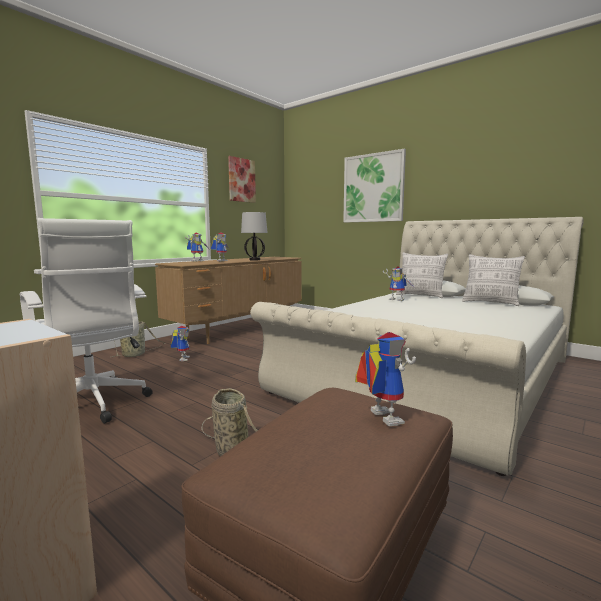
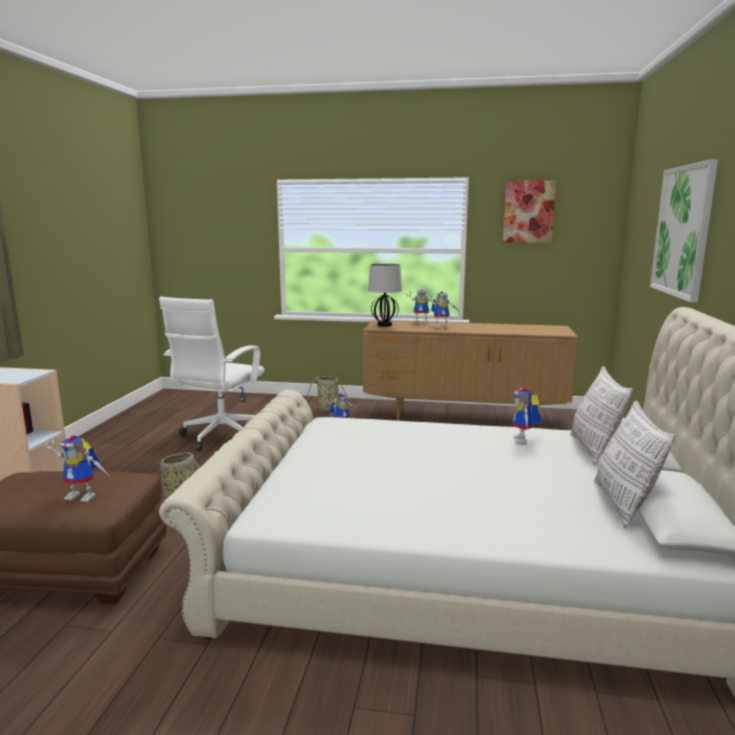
camera: 60 degrees right, 5 degrees up
(255, 260) = (482, 331): table lamp -> table lamp (384, 325)
(379, 417) = (85, 496): toy robot -> toy robot turned 60 degrees clockwise

